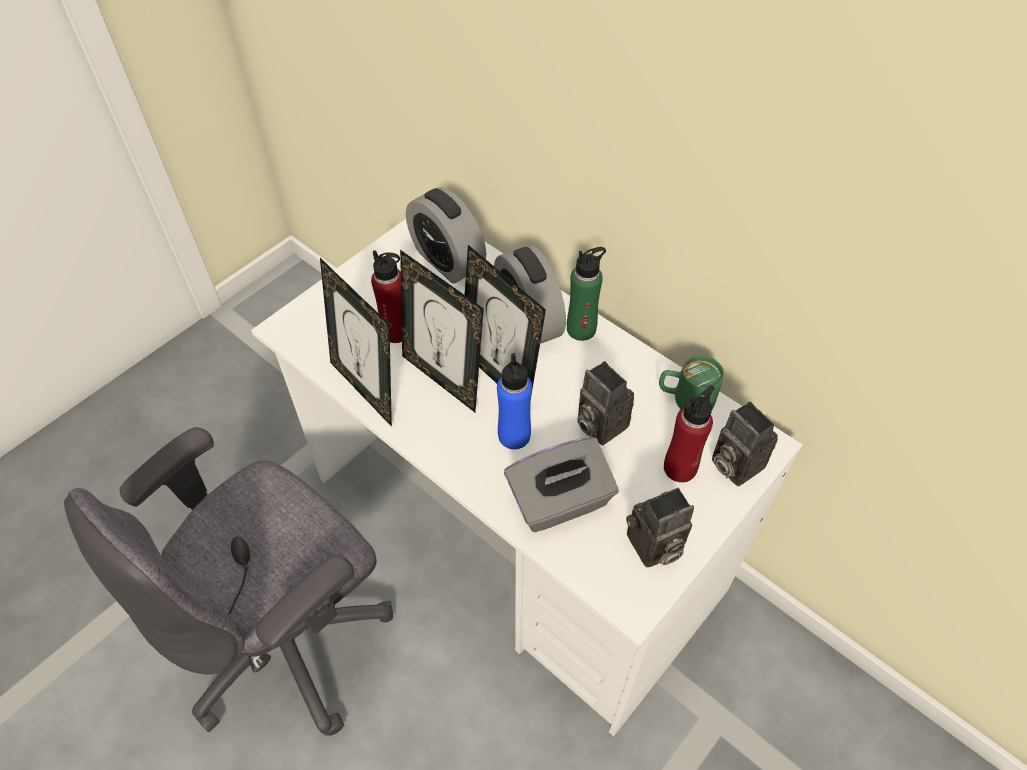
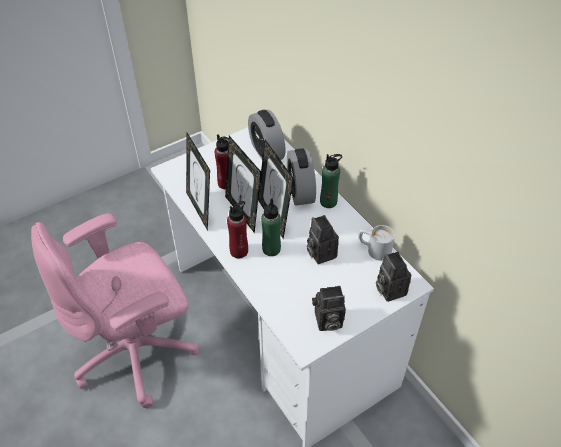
camera: 15 degrees right, 5 degrees down
(291, 639) = (138, 352): grey office chair -> pink office chair
(514, 436) = (271, 249): blue bottle -> green bottle
(560, 502) = (284, 287): grey tissue box -> none
(680, 468) = (357, 285): red bottle -> red bottle (239, 251)
(685, 398) = (374, 250): green mug -> white mug

